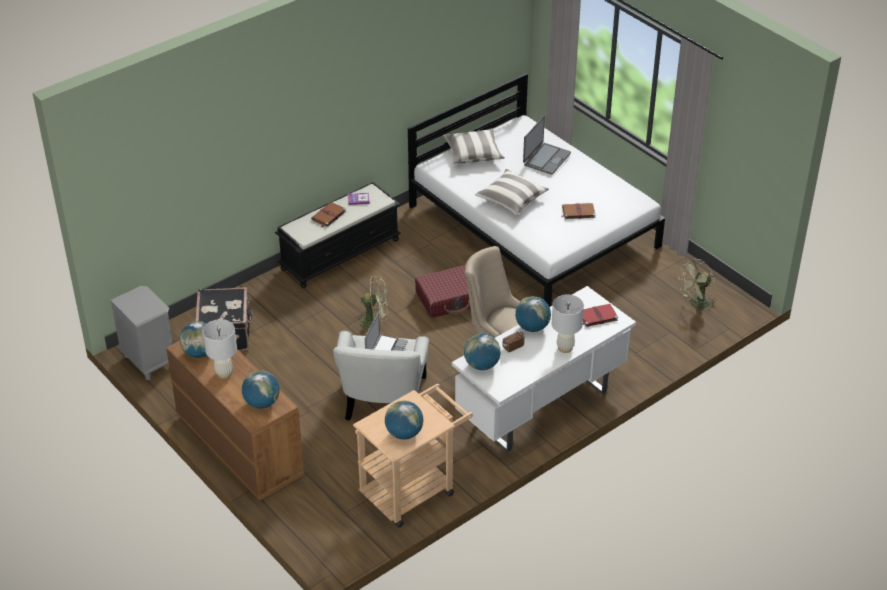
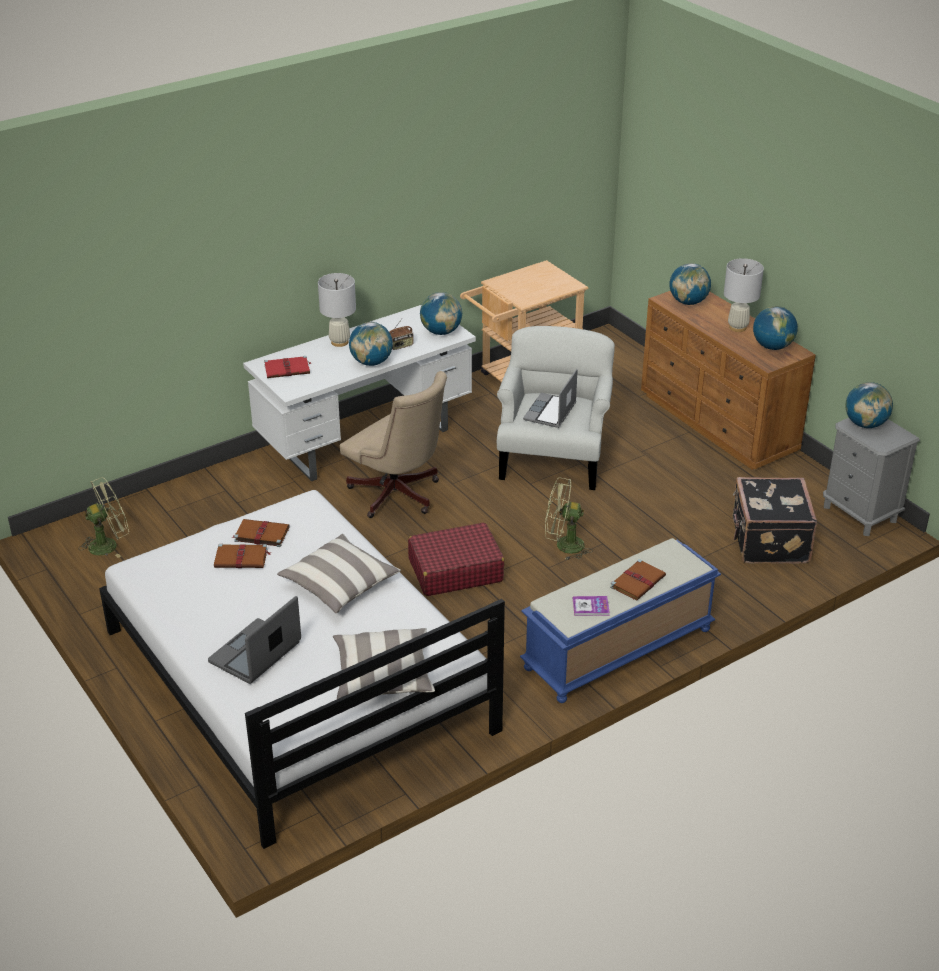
camera: 175 degrees left, 5 degrees down
(340, 253) = (618, 650): black bench -> blue bench
(404, 433) = (534, 277): globe -> globe (865, 424)
(572, 228) = (261, 534): none -> brown book

